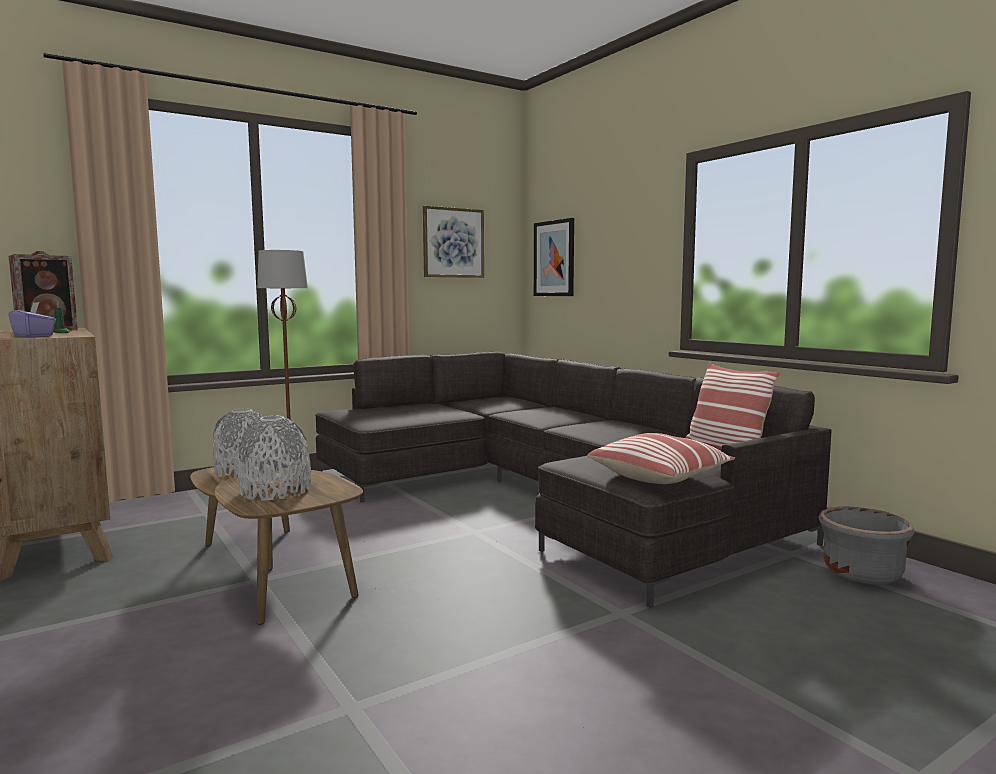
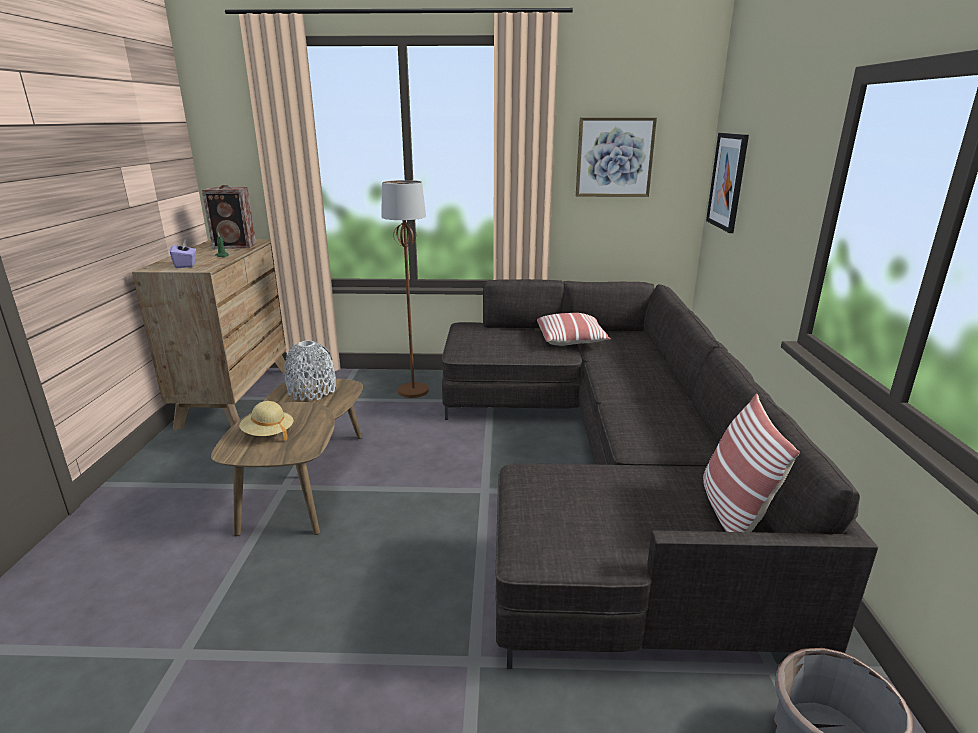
camera: 35 degrees right, 15 degrees up
(275, 491) = (268, 434): grey vase -> beige hat
(659, 476) = (569, 538): pillow -> pillow (571, 340)

